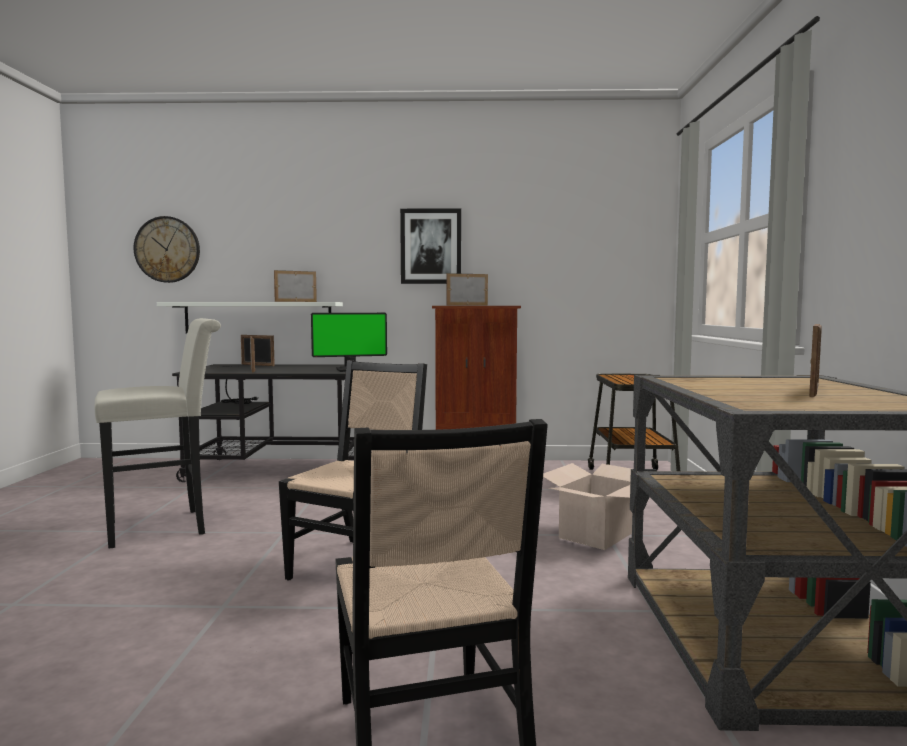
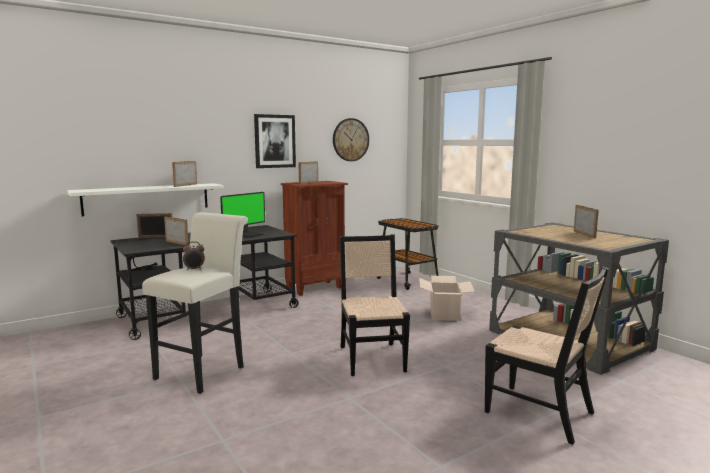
camera: 35 degrees left, 5 degrees up
(152, 386) = (194, 269): none -> alarm clock
(167, 249) = (58, 143): wall clock -> wall clock (350, 139)

